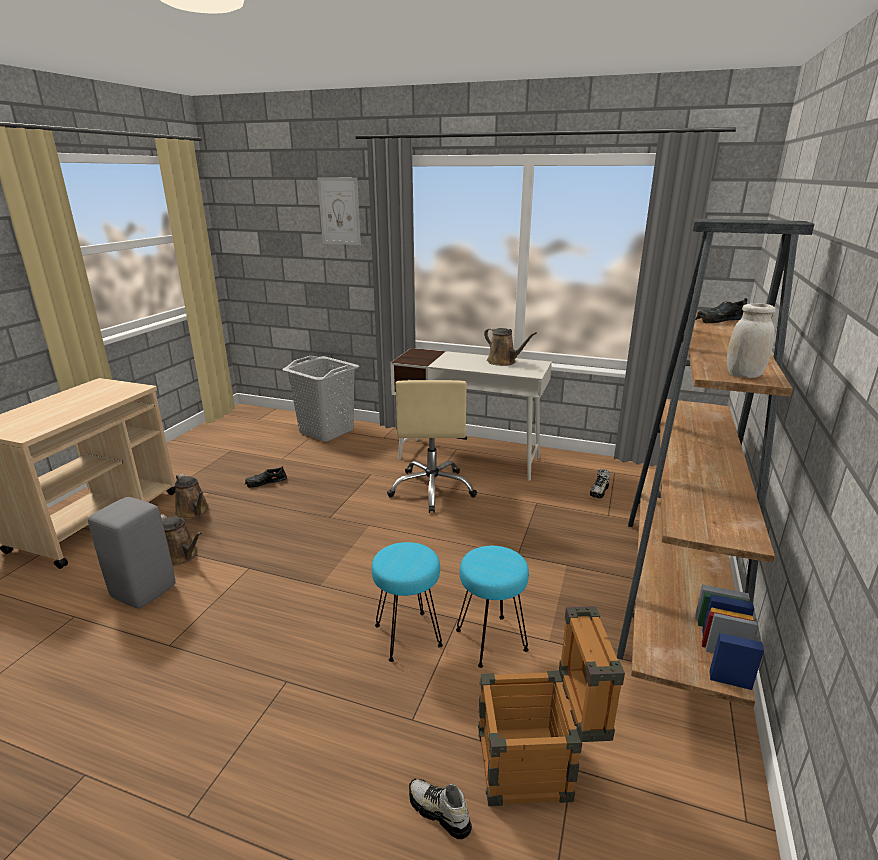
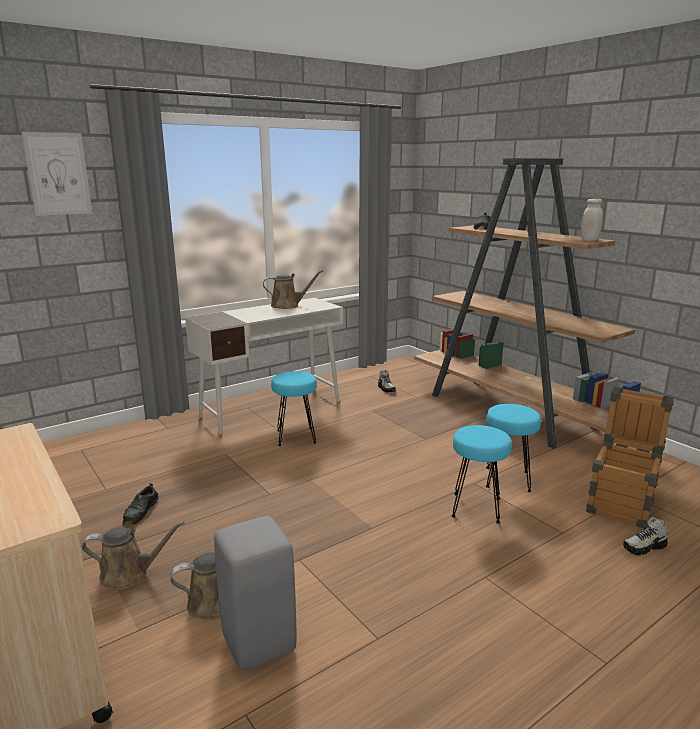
camera: 55 degrees left, 5 degrees down
(326, 431) = (93, 449): grey laundry basket -> none
(432, 489) = (295, 437): beige office chair -> turquoise stool

